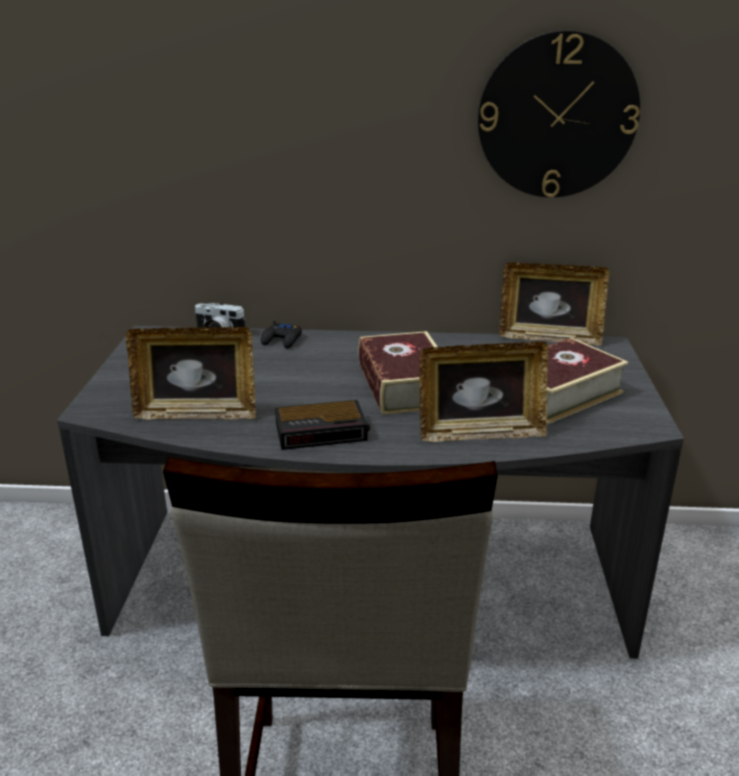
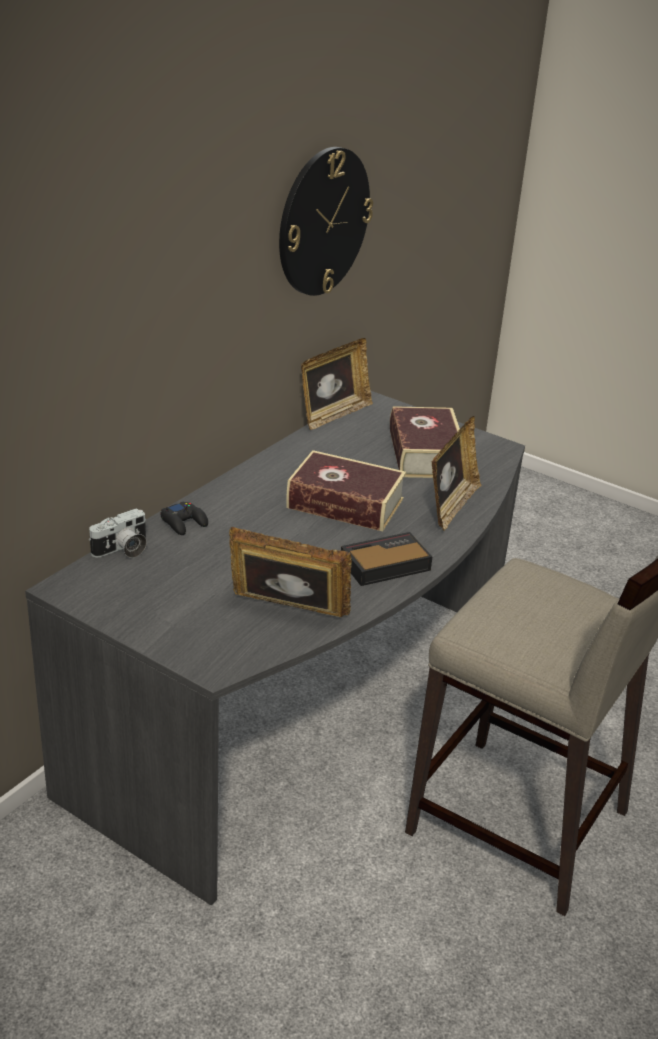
camera: 60 degrees left, 5 degrees up
(196, 413) = (287, 612): picture frame -> picture frame turned 105 degrees counterclockwise
(323, 431) = (383, 565): alarm clock -> alarm clock turned 135 degrees counterclockwise

